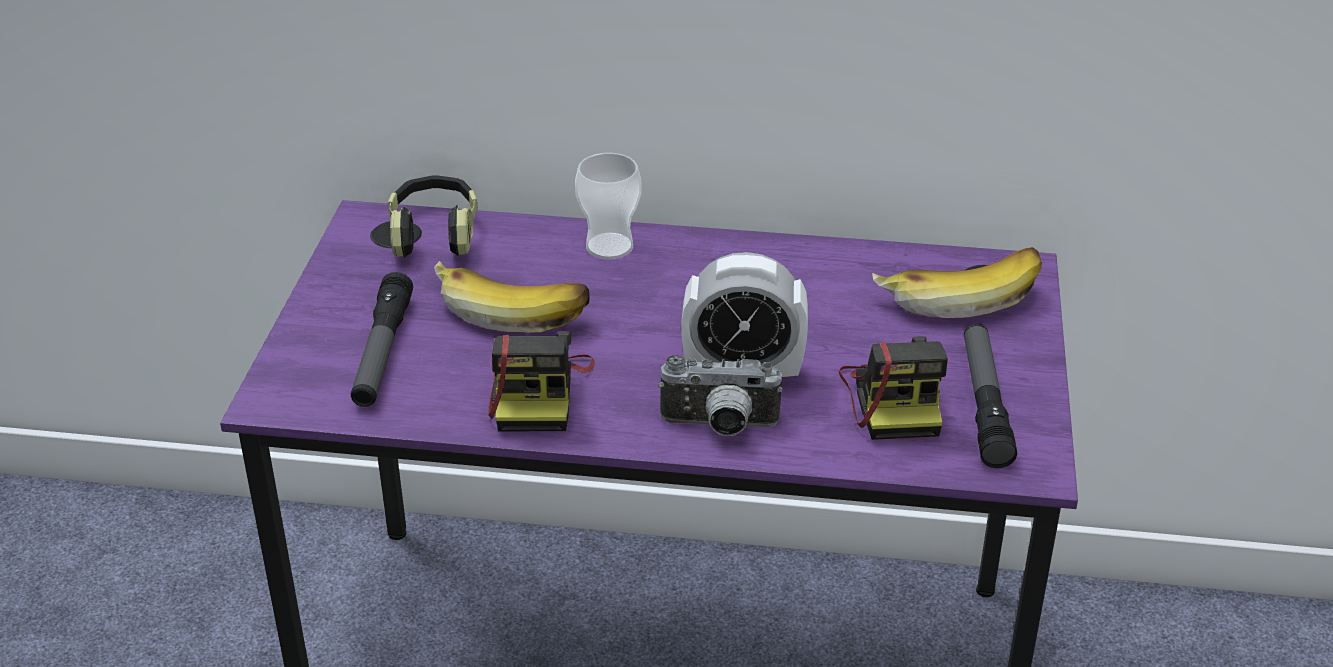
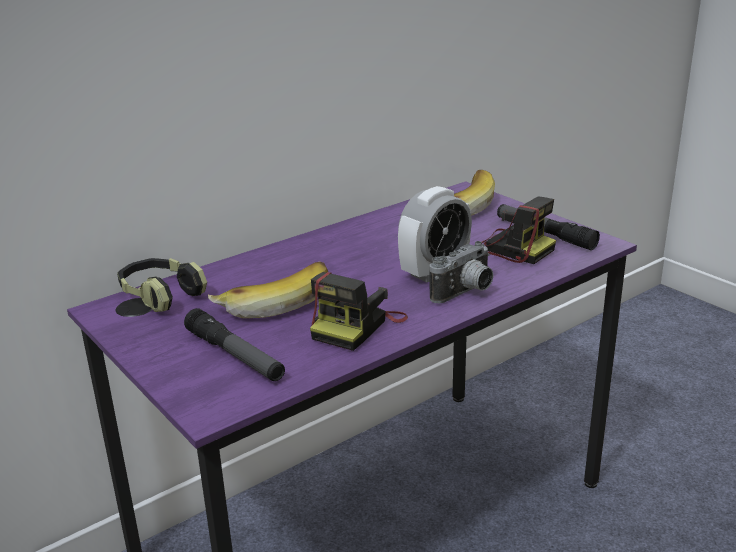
camera: 45 degrees left, 10 degrees down
(538, 393) = (357, 326): camera -> camera turned 75 degrees clockwise
(609, 246) = (272, 258): cup -> none

